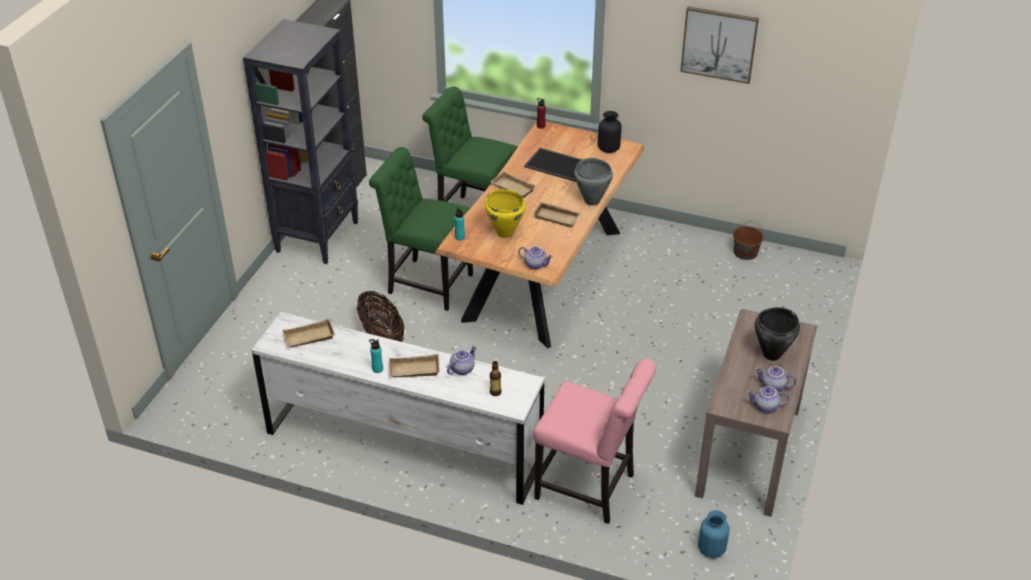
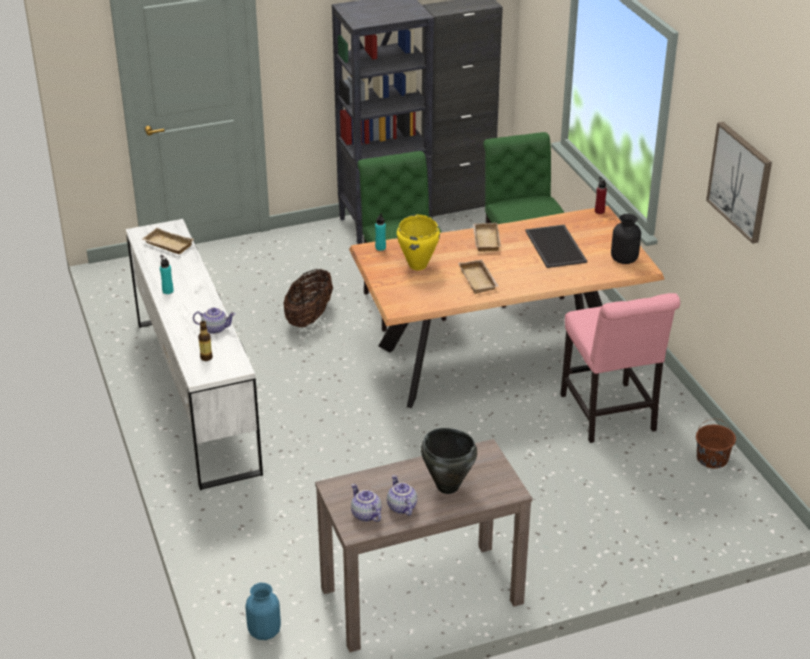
camera: 50 degrees right, 5 degrees down
(413, 371) = (185, 308): beige tray -> none
(535, 264) = (397, 300): teapot -> none
(590, 488) = (260, 518): pink chair -> pink chair (610, 416)
(592, 201) = (530, 286): grey cooking pot -> none

